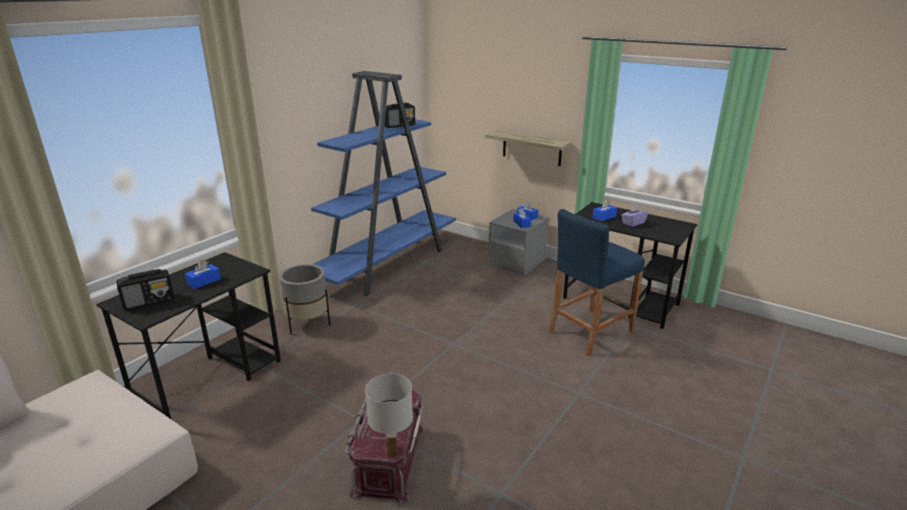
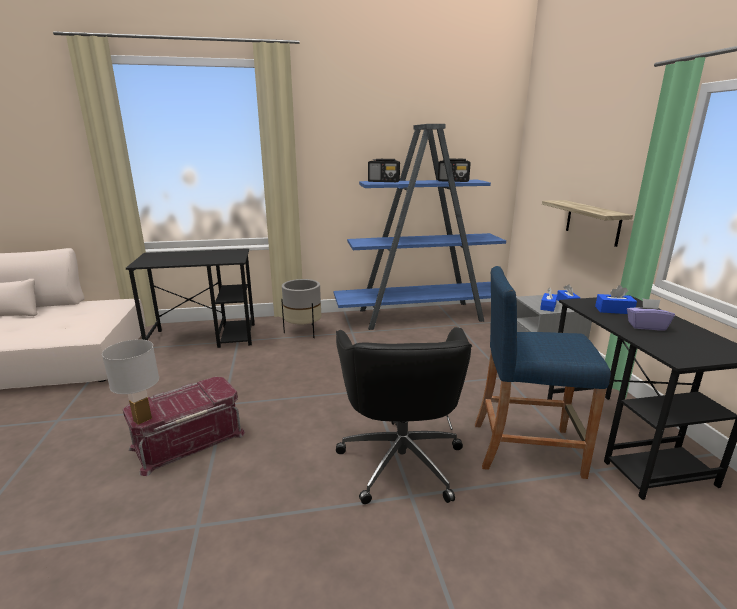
camera: 45 degrees right, 5 degrees down
(149, 302) = (159, 258): radio -> radio (384, 181)
(204, 281) = (202, 257): blue tissue box -> none
(542, 377) = (401, 458): none -> black office chair

